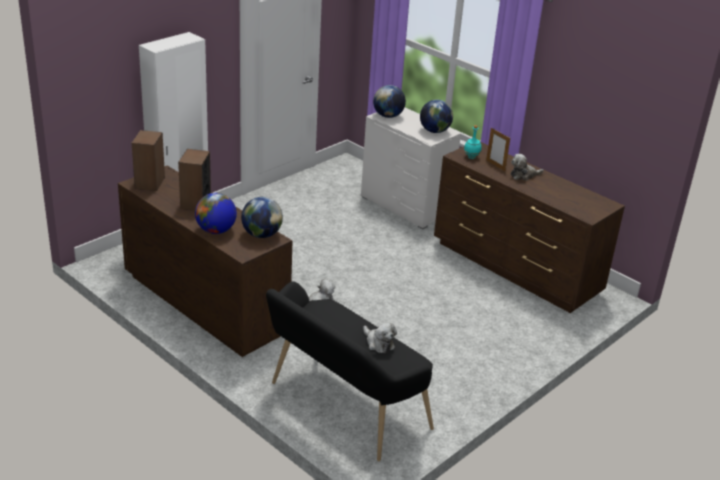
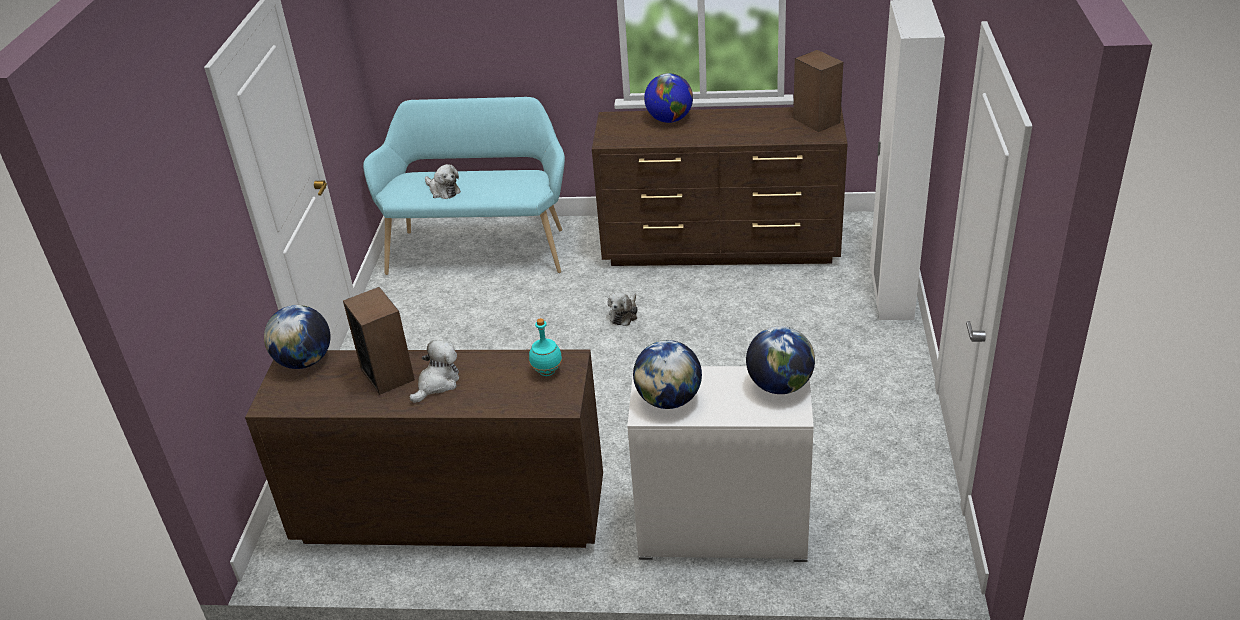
camera: 145 degrees right, 5 degrees up
(195, 203) = (737, 128): speaker -> speaker (387, 374)
(261, 235) = (625, 137): globe -> globe (304, 361)
(342, 407) = (480, 247): black bench -> turquoise bench
(378, 343) = (443, 191): plush toy -> plush toy turned 150 degrees counterclockwise
(495, 165) = (496, 377): picture frame -> none

